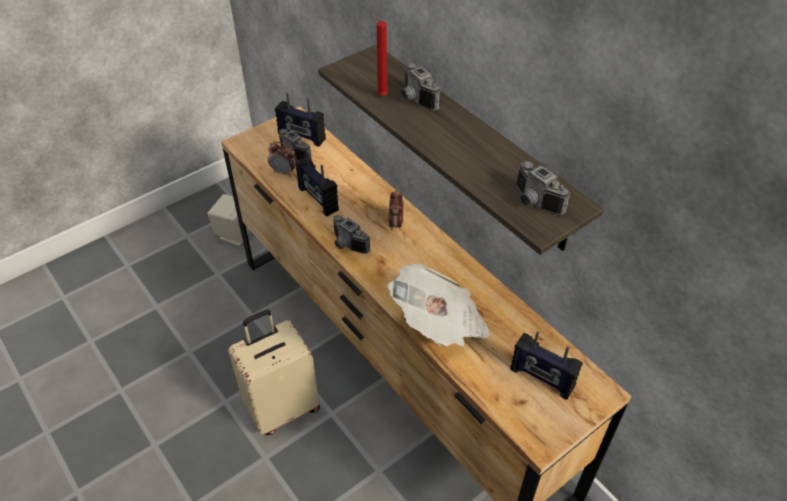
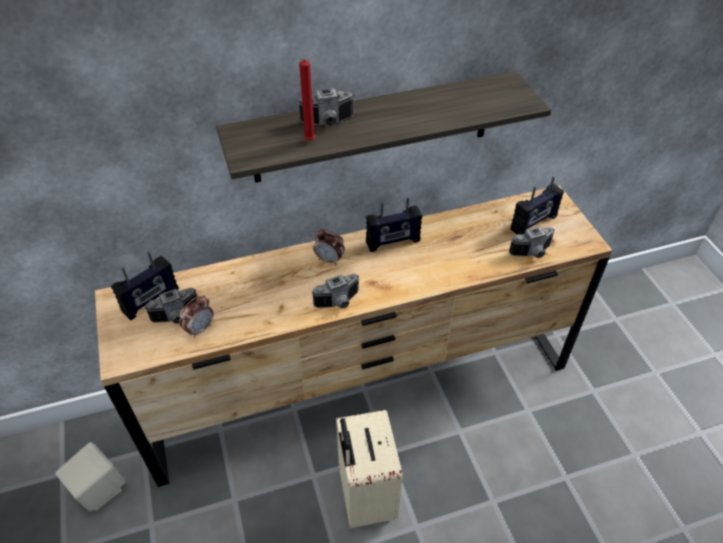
camera: 70 degrees left, 0 degrees up
(317, 199) = (261, 310): radio -> radio (393, 242)
(439, 323) = (460, 264): newspaper -> none
(533, 202) = (498, 98): camera -> camera (533, 253)

